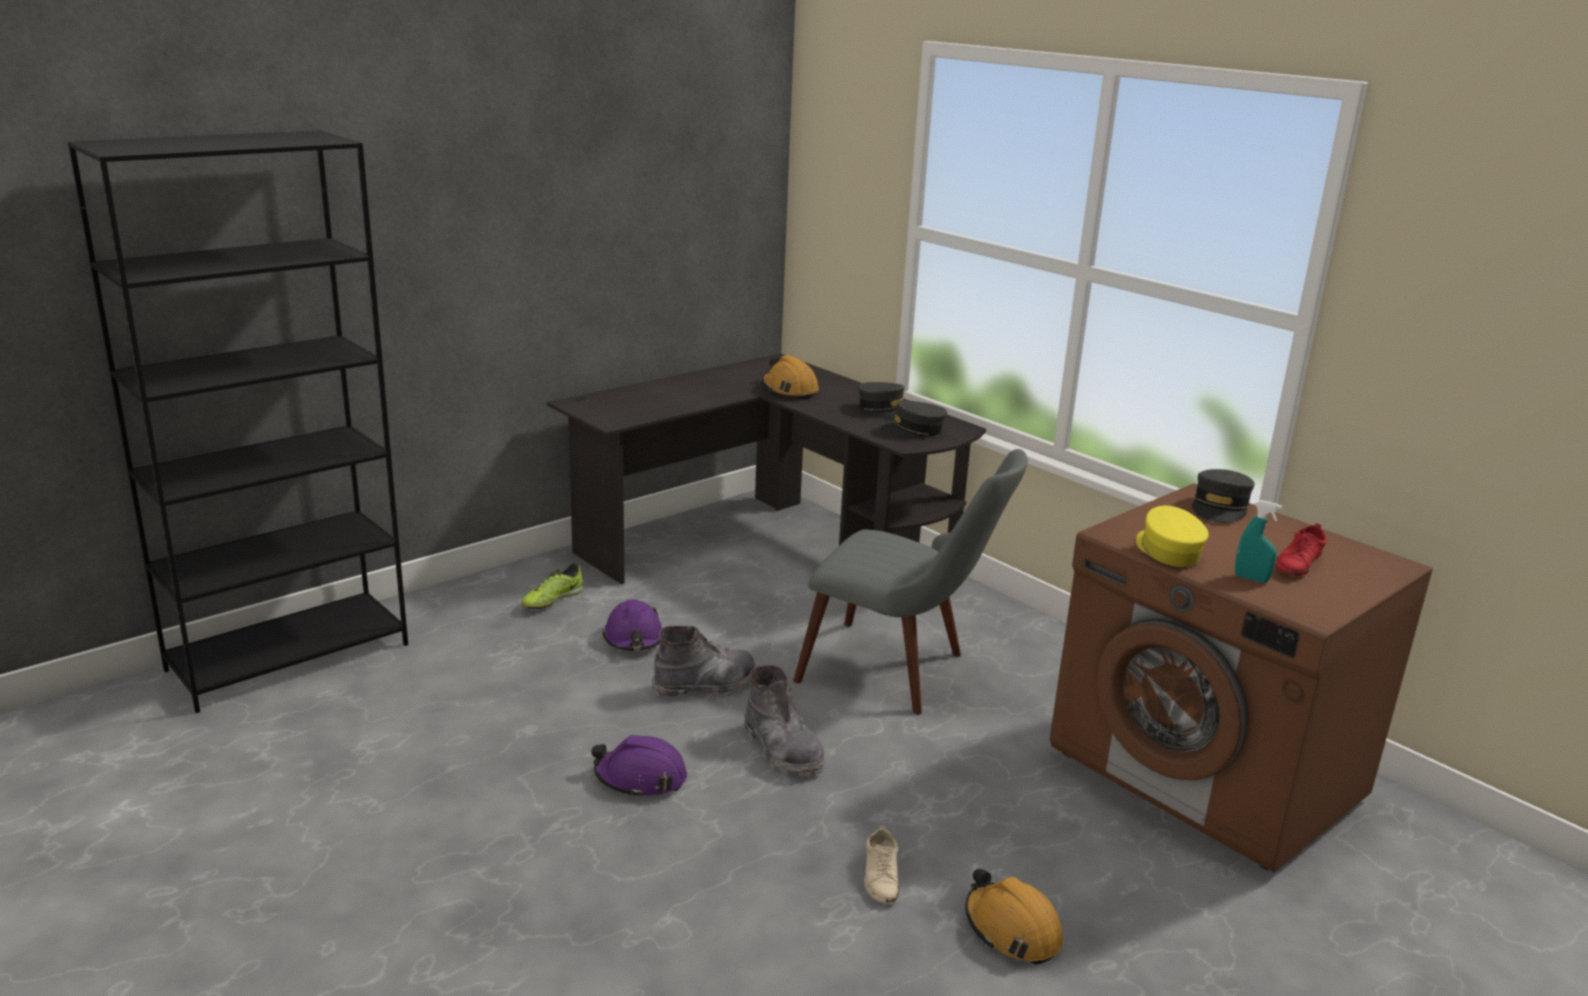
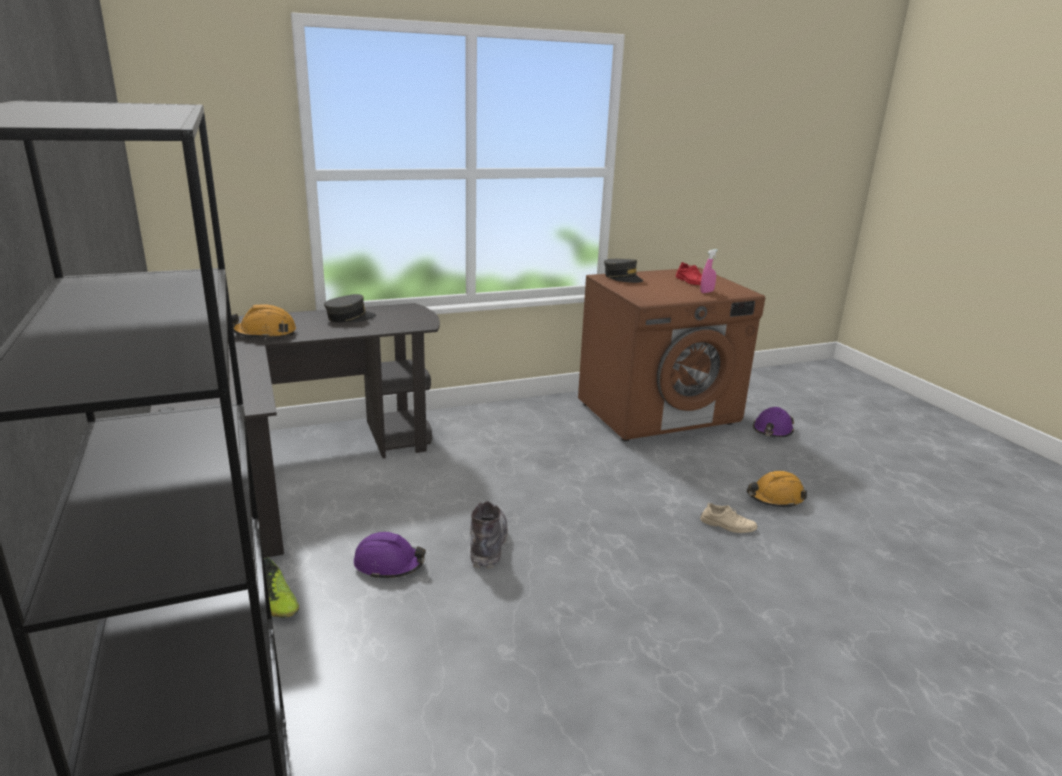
camera: 70 degrees left, 0 degrees up
(641, 778) = (600, 598): purple hard hat -> purple hard hat (772, 431)
(782, 750) = (587, 529): grey boot -> none
(902, 672) = (514, 464): grey chair -> none
(913, 431) = (399, 318): grey cap -> none
(1167, 550) = (671, 297): yellow cap -> none
(1251, 578) = (706, 292): turquoise spray bottle -> pink spray bottle

